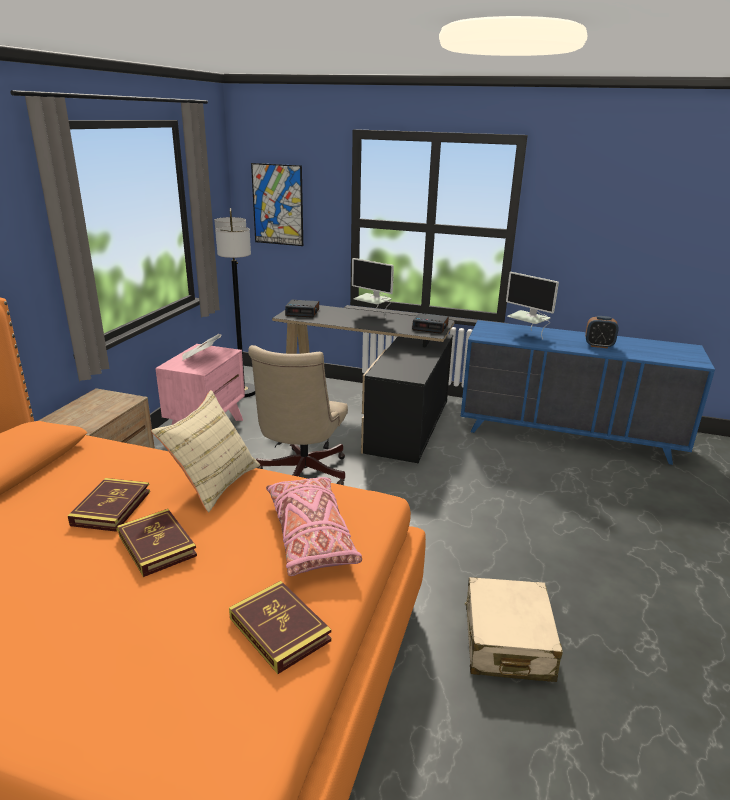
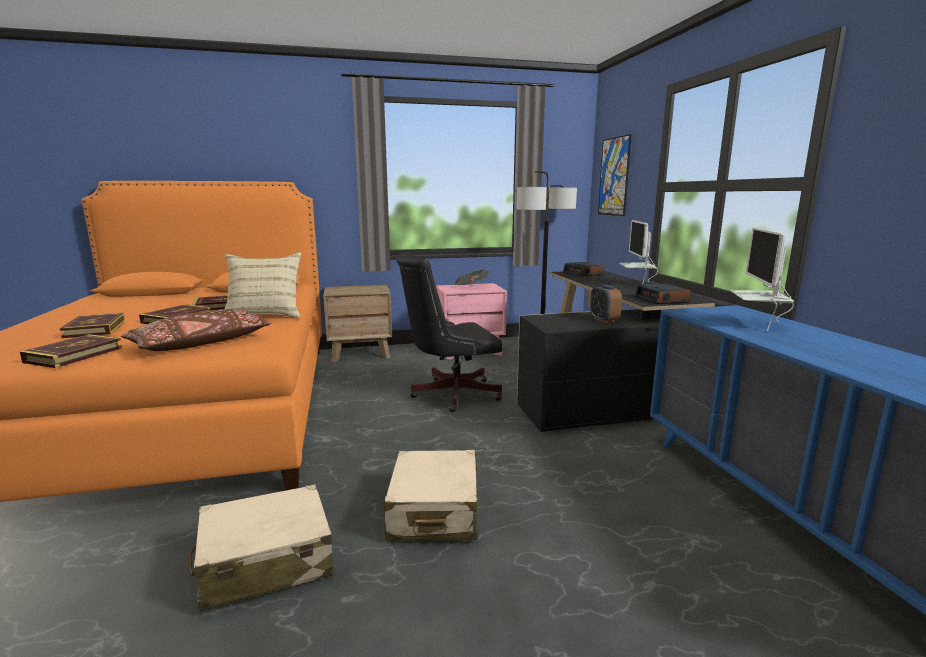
camera: 60 degrees right, 10 degrees down
(146, 615) = (95, 329): none -> book
(301, 475) = (449, 394): beige office chair -> black office chair
(311, 536) = (201, 343): pink pillow -> brown pillow
(489, 546) = (434, 511): none -> beige suitcase
(598, 345) = (850, 358): alarm clock -> alarm clock (604, 320)

